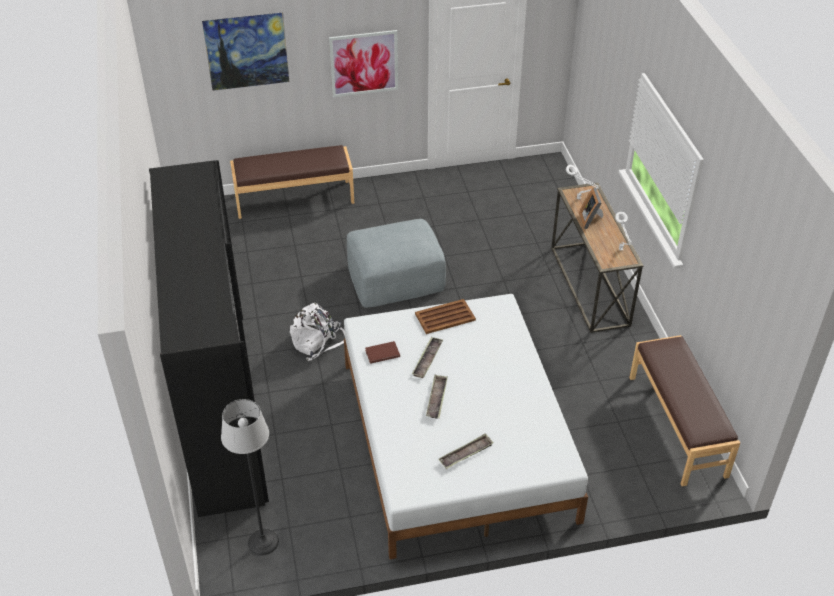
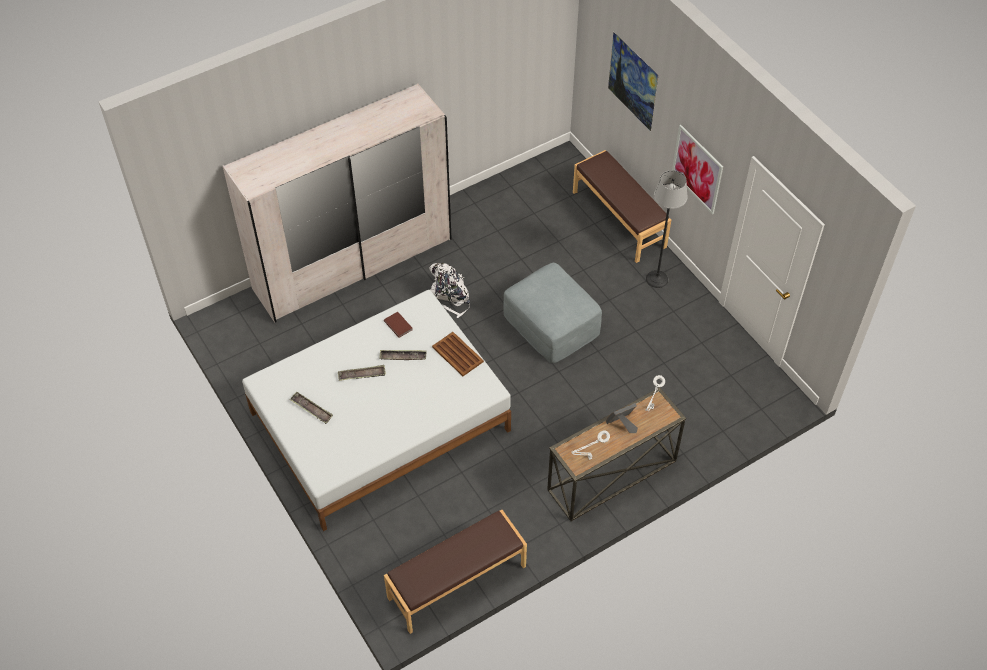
camera: 70 degrees right, 10 degrees up
(221, 410) = (353, 264): black wardrobe -> white wardrobe
(263, 542) = (242, 332): floor lamp -> floor lamp (657, 279)

